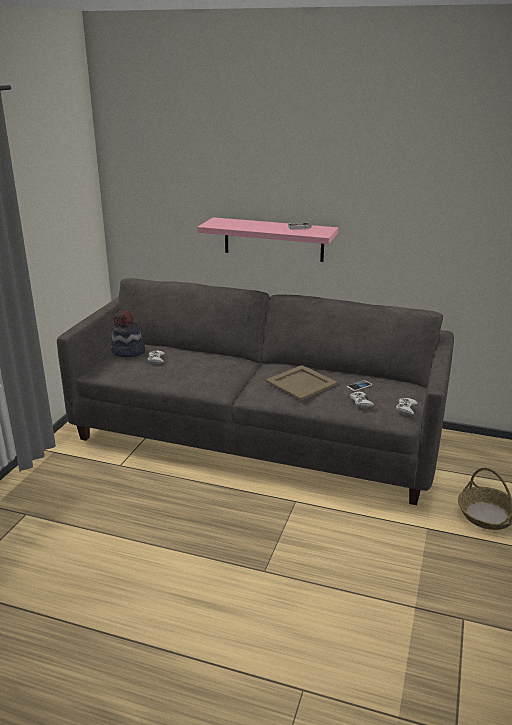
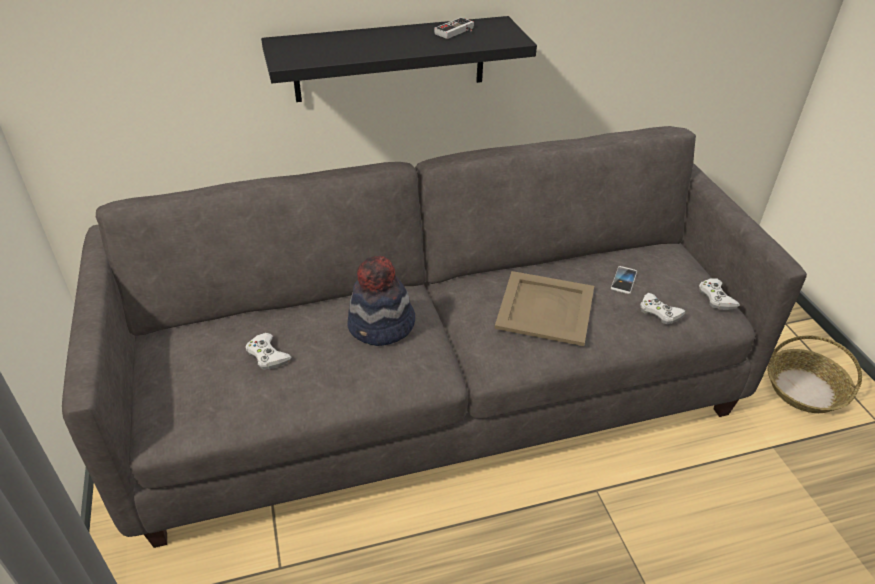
camera: 35 degrees left, 15 degrees up
(128, 351) = (190, 356): hat -> hat (381, 326)
(273, 239) = (390, 59): pink shelf -> black shelf

